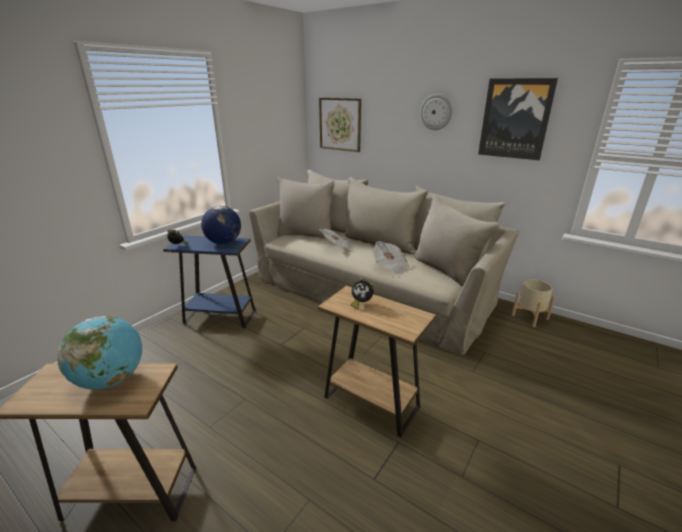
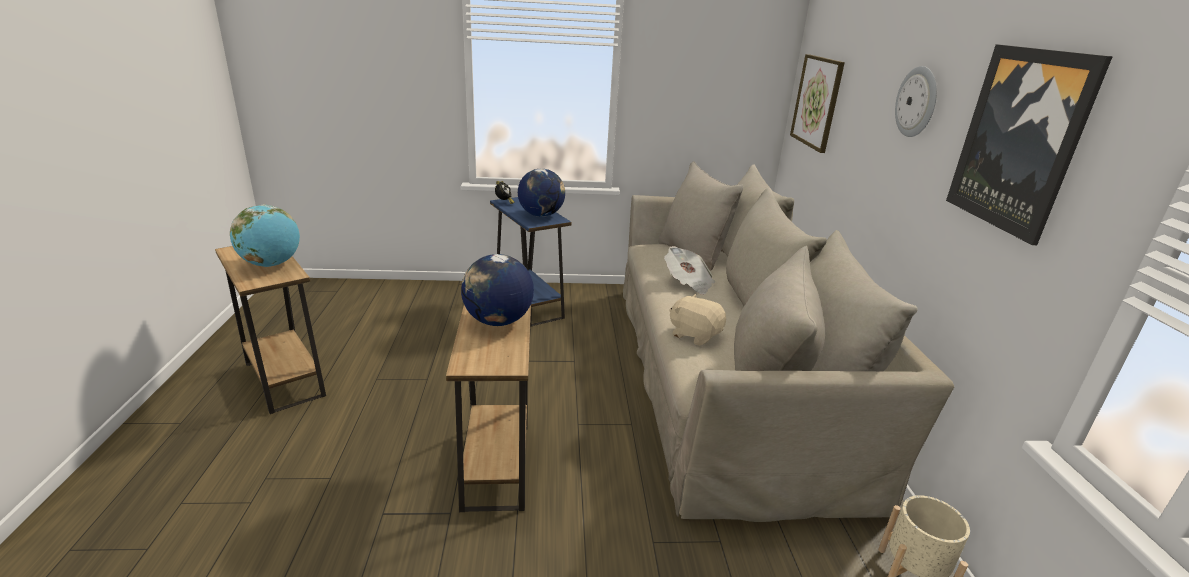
camera: 50 degrees right, 0 degrees up
(361, 303) = (498, 321): alarm clock -> globe
(390, 267) = (695, 335): newspaper -> beige plush toy

